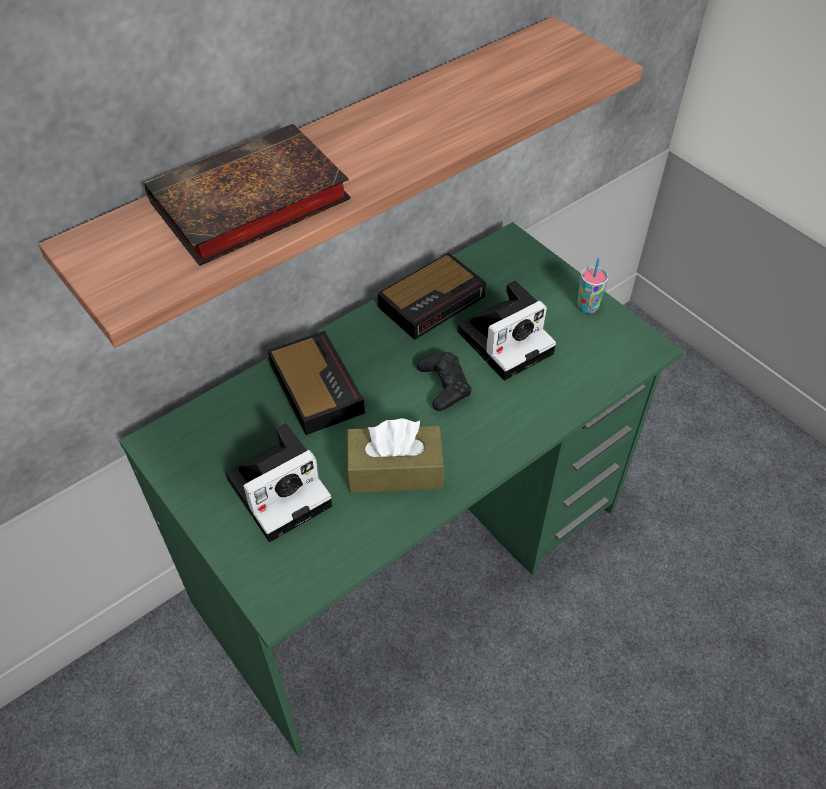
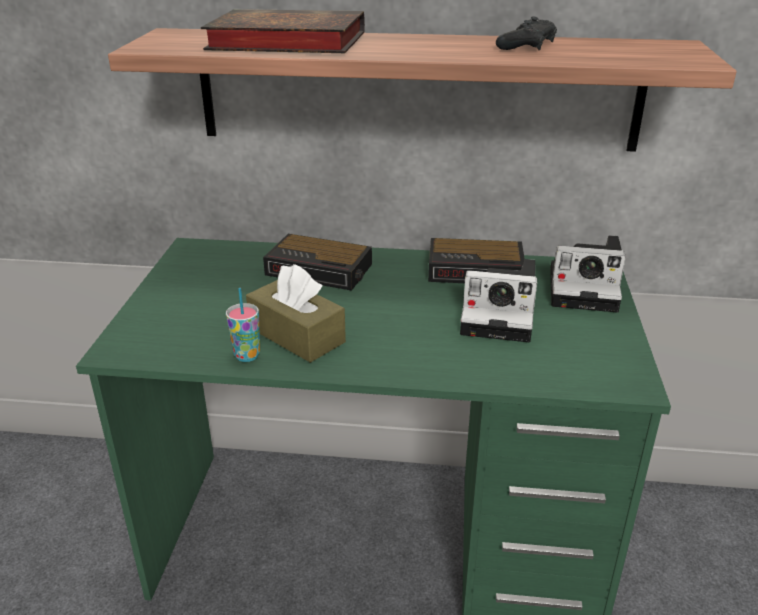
camera: 45 degrees right, 20 degrees down
(282, 489) = (215, 303): camera -> camera (586, 289)
(315, 386) = (321, 270): alarm clock -> alarm clock turned 90 degrees clockwise
(444, 385) = (408, 314): black game controller -> black game controller (526, 45)
(587, 307) = (610, 332): cup -> cup (247, 356)

